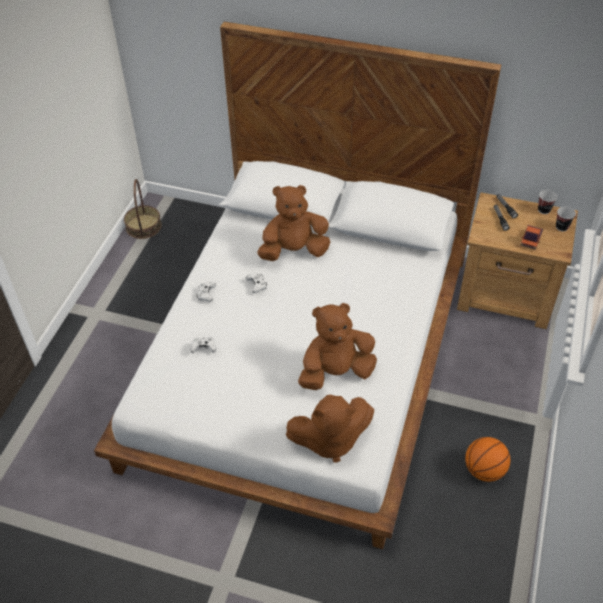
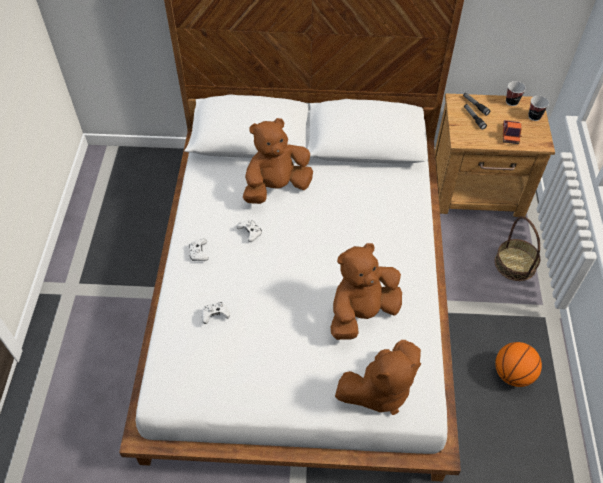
camera: 15 degrees left, 5 degrees up
(144, 226) = (94, 183): basket -> basket (515, 264)

